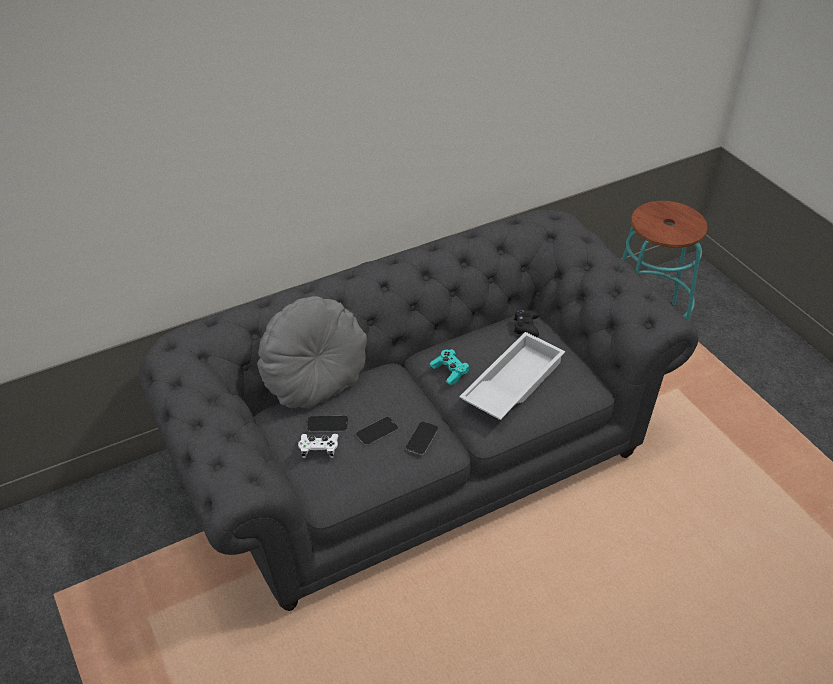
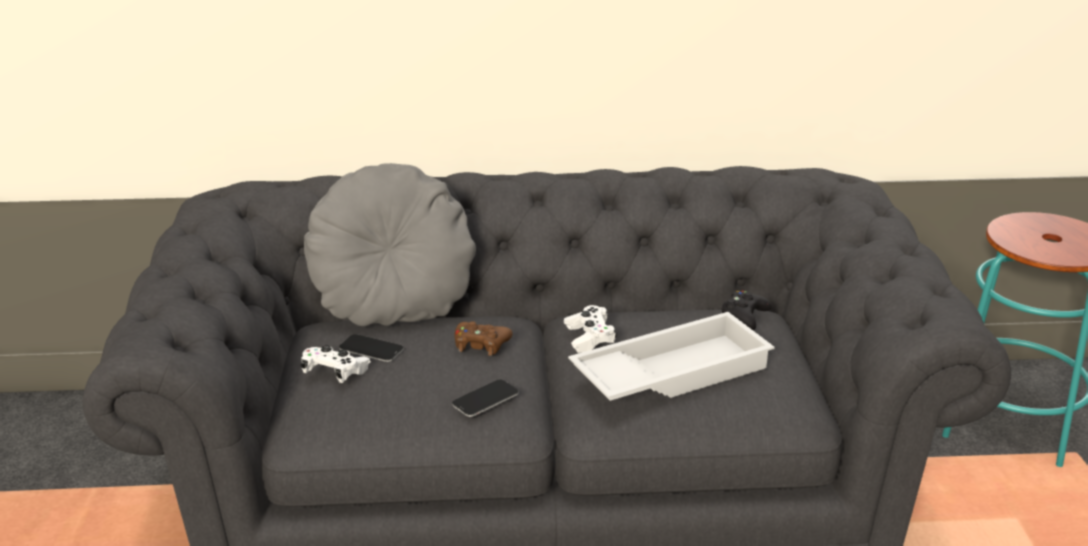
camera: 25 degrees right, 15 degrees down
(377, 431) = (429, 374): phone -> none
(391, 398) = (481, 344): none -> brown game controller
(450, 372) = (589, 338): turquoise game controller -> white game controller

